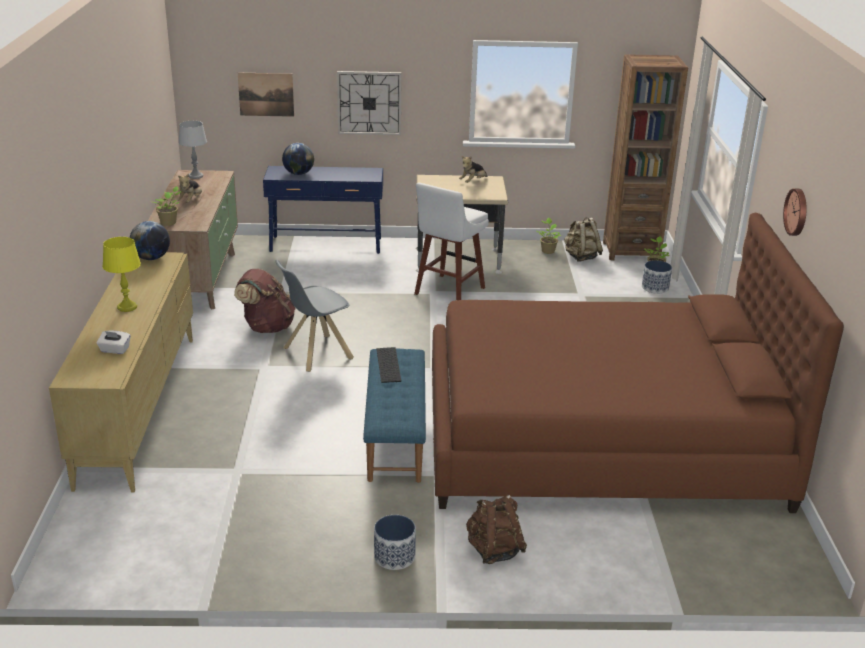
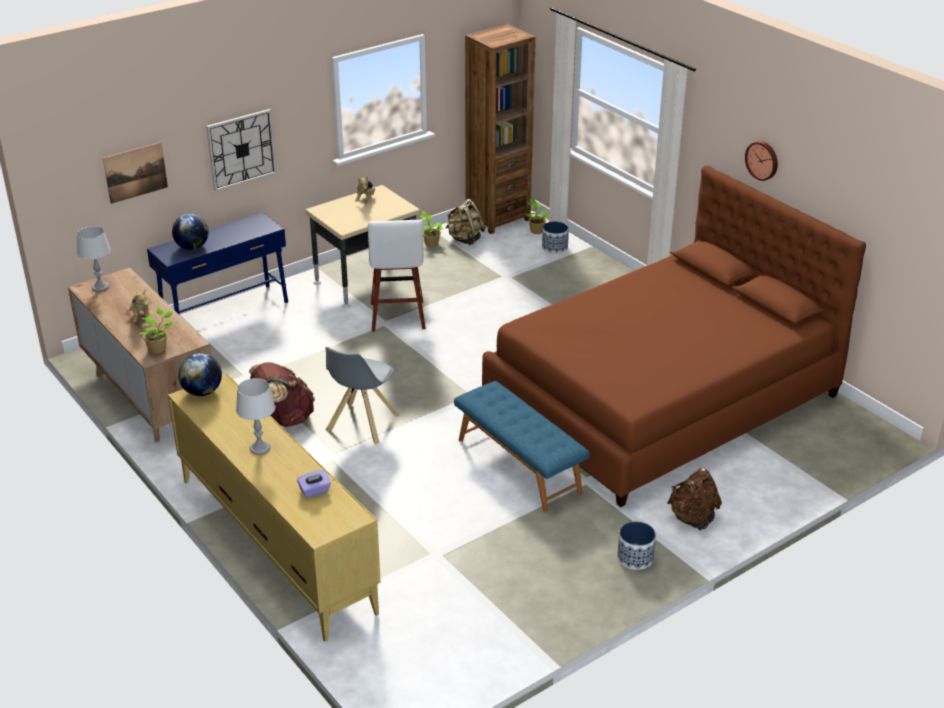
camera: 35 degrees left, 5 degrees up
(114, 350) = (314, 491): white tissue box -> purple tissue box
(127, 307) = (260, 448): yellow table lamp -> grey table lamp
(389, 365) = (493, 405): keyboard -> none

